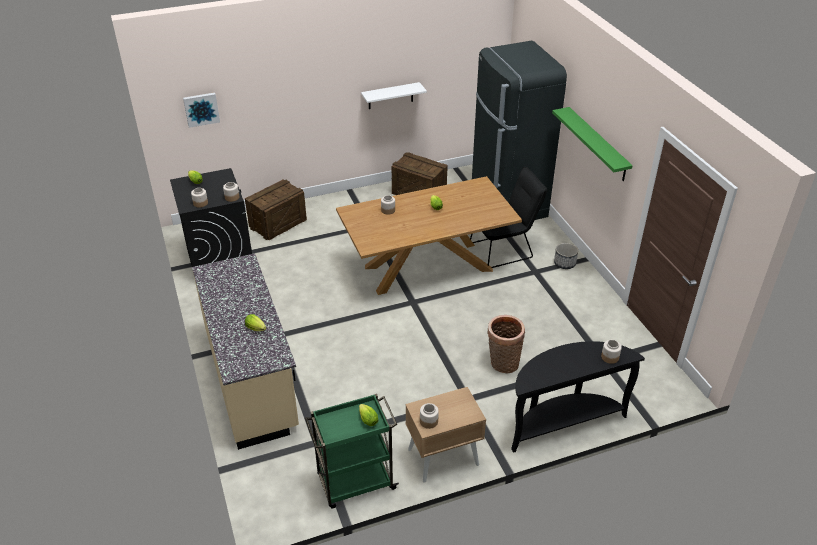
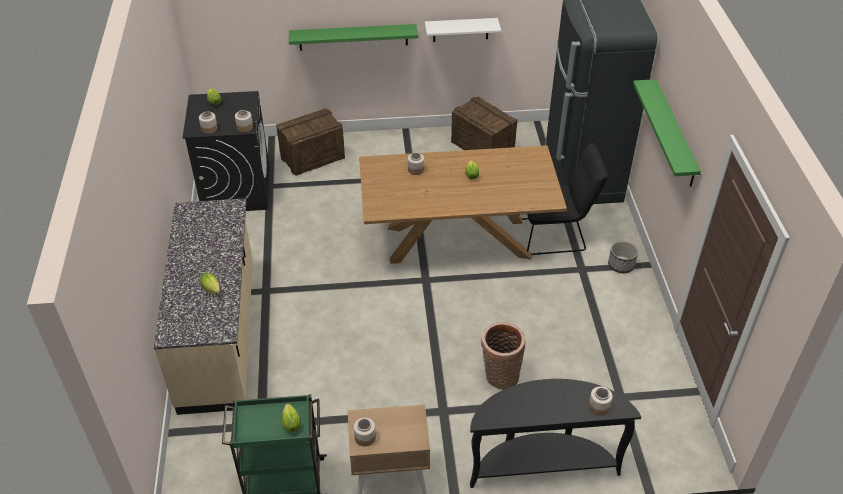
camera: 15 degrees right, 5 degrees up
(201, 109) = (236, 19): picture -> none
(302, 113) = (353, 37): none -> green shelf

